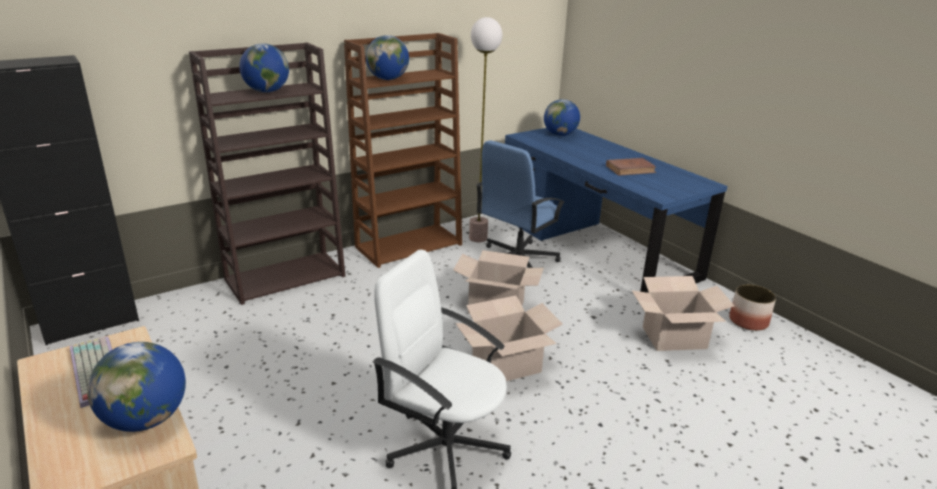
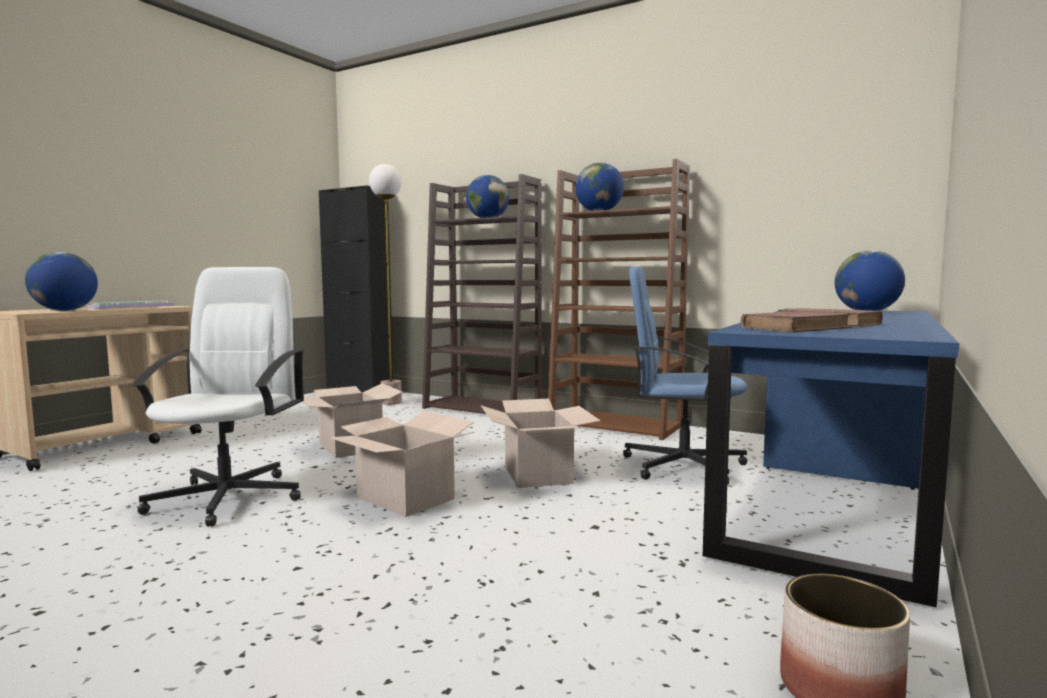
camera: 65 degrees right, 20 degrees down
(478, 238) = (697, 443): floor lamp -> floor lamp (391, 402)
(653, 184) = (795, 328): none -> brown book
(674, 337) = (619, 598): cardboard box -> cardboard box (351, 447)

